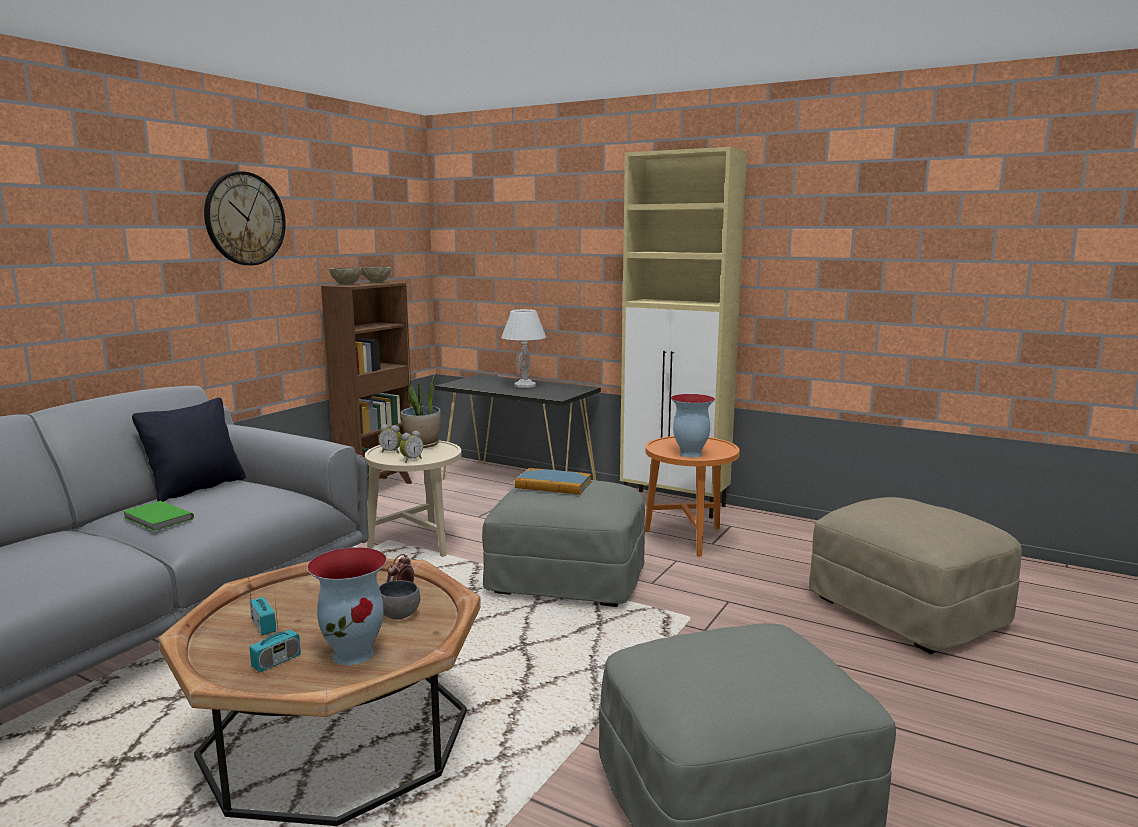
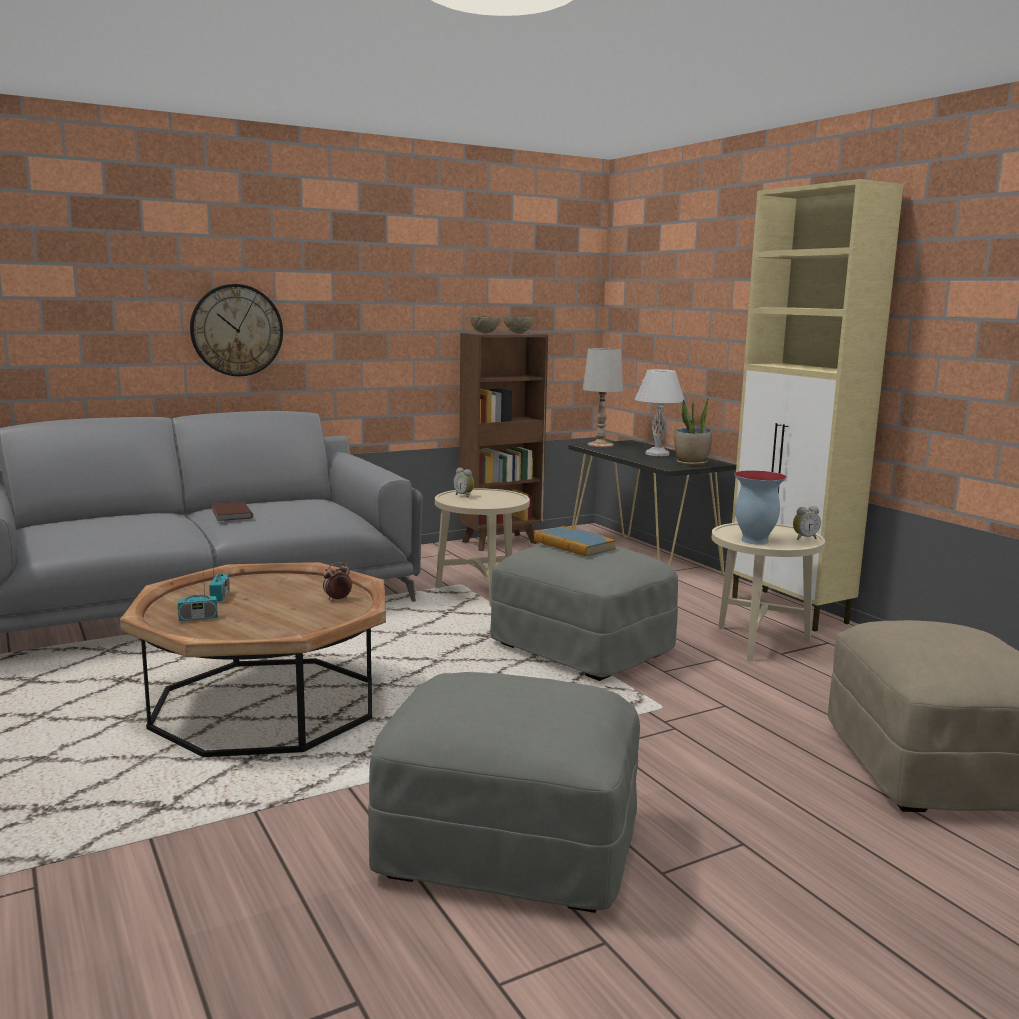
camera: 30 degrees right, 0 degrees up
(157, 519) = (230, 514): green book -> brown book
(197, 488) = (287, 500): black pillow -> none
(245, 219) = (387, 266): wall clock -> wall clock (236, 330)
(354, 653) = (251, 626): vase -> none
(400, 615) = (317, 611): grey bowl -> none
(411, 460) = (470, 504): alarm clock -> alarm clock (804, 538)
(422, 445) = (498, 494): potted plant -> potted plant (691, 463)
(463, 382) = (600, 445): none -> white table lamp
(688, 539) = (758, 644): orange side table -> beige side table

